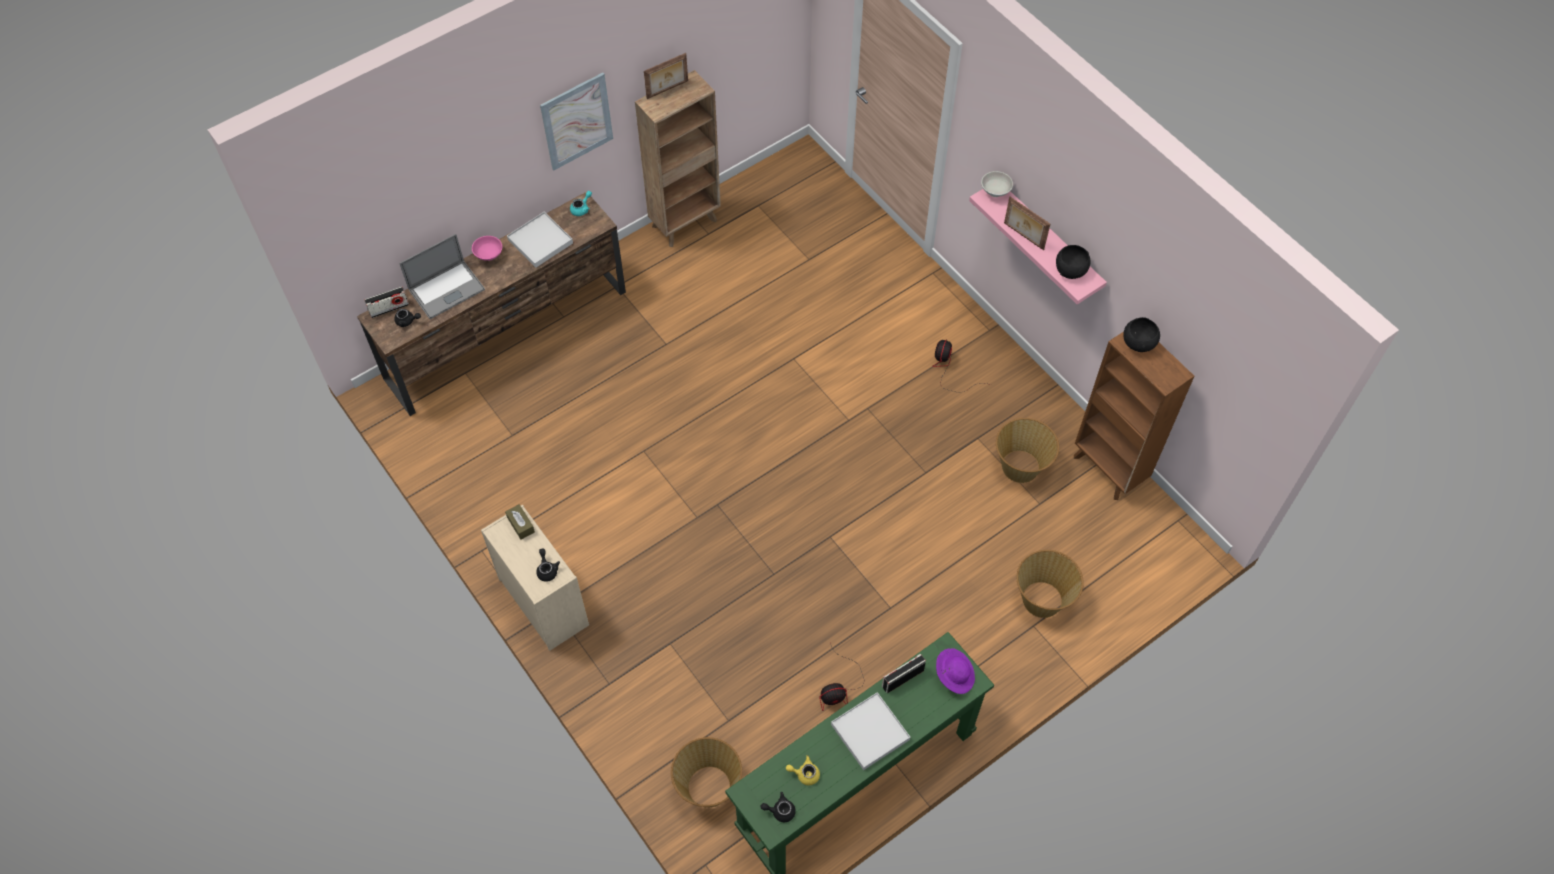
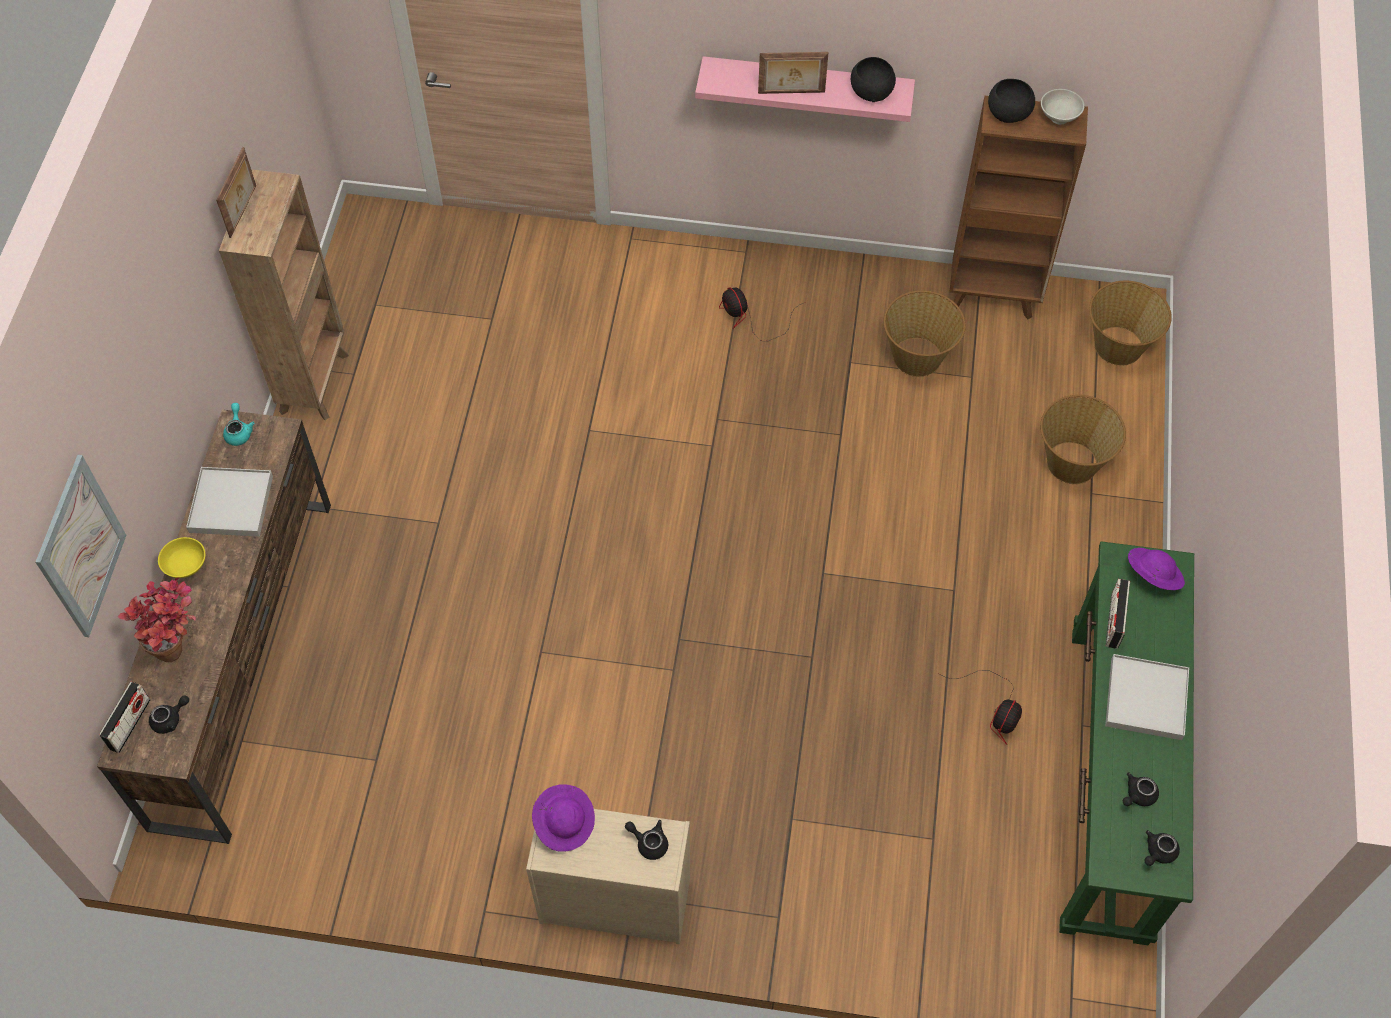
camera: 45 degrees left, 0 degrees up
(446, 290) = (178, 645): laptop -> potted plant
(489, 255) = (185, 567): pink bowl -> yellow bowl
(521, 525) = (565, 823): brown tissue box -> purple hat
(577, 121) = (180, 318): picture -> picture (80, 547)
(708, 787) = (989, 921): basket -> basket (1118, 347)
(804, 774) = (1137, 795): yellow teapot -> black teapot
(994, 192) = (714, 70): white bowl -> white bowl (1057, 118)

